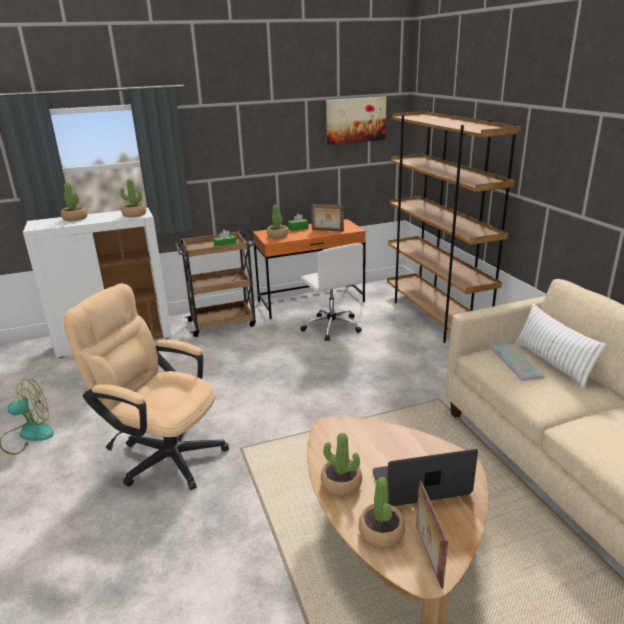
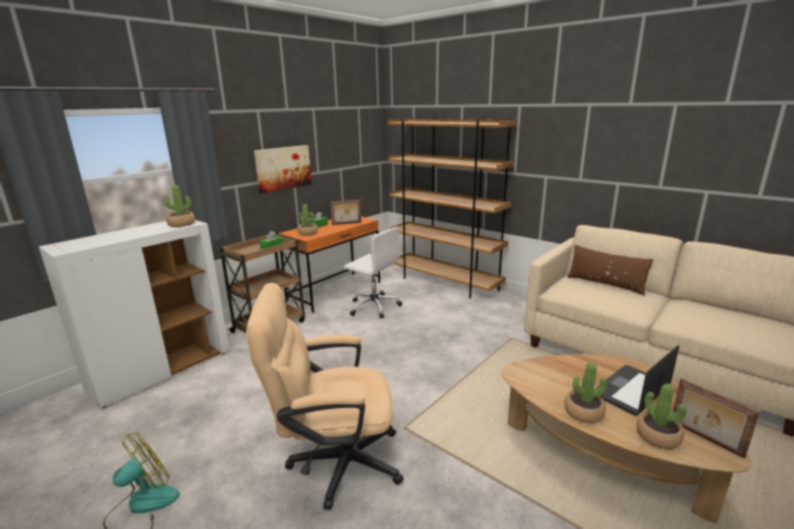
camera: 30 degrees left, 5 degrees down
(75, 218) = (109, 236): potted plant -> none
(355, 120) = (350, 128): picture -> picture (283, 168)
(517, 362) = (587, 289): keyboard -> none
(552, 363) = (605, 284): white pillow -> brown pillow

